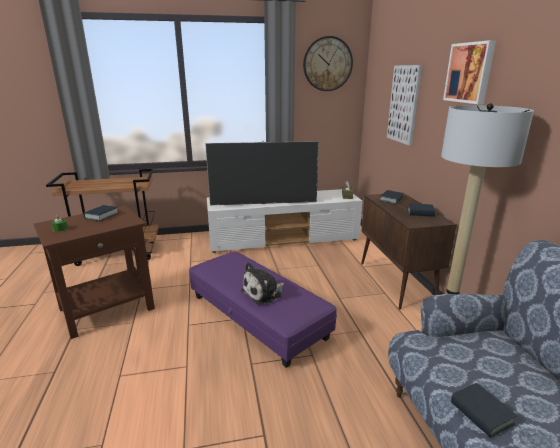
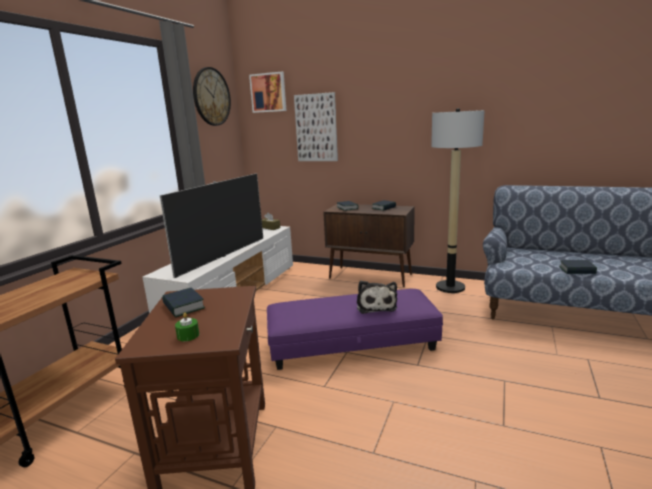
camera: 55 degrees left, 5 degrees down
(470, 73) = (397, 94): picture -> picture (268, 92)

